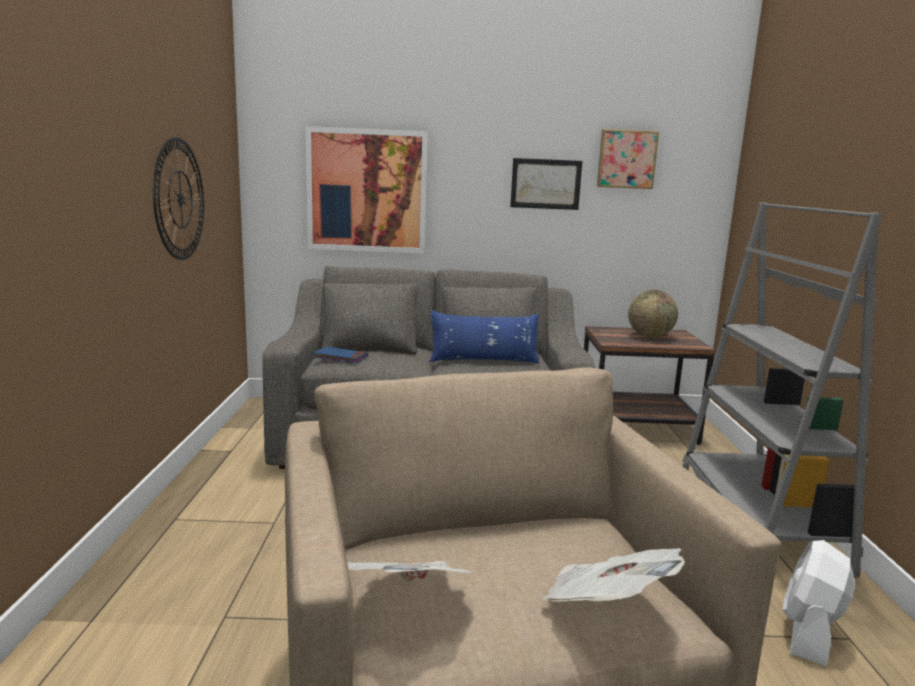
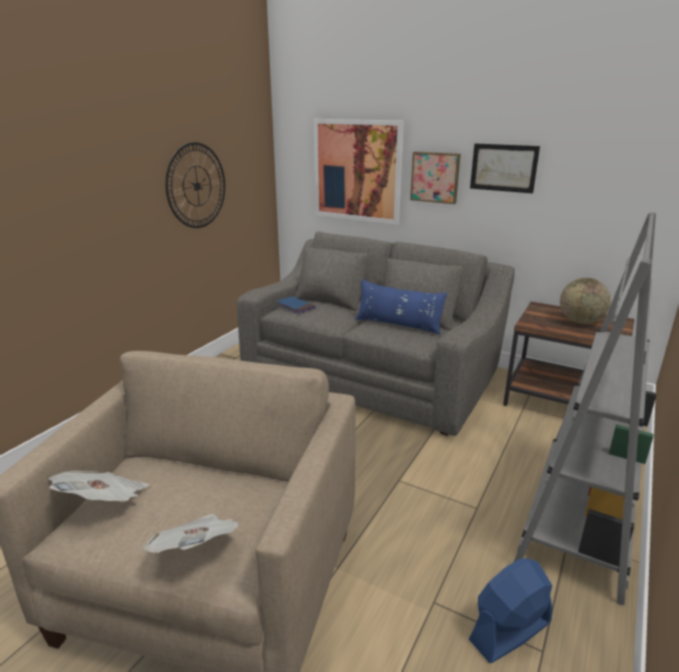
camera: 30 degrees right, 10 degrees up
(626, 159) = (586, 144): picture -> picture (435, 177)
(809, 633) = (509, 631): white fan -> blue fan

